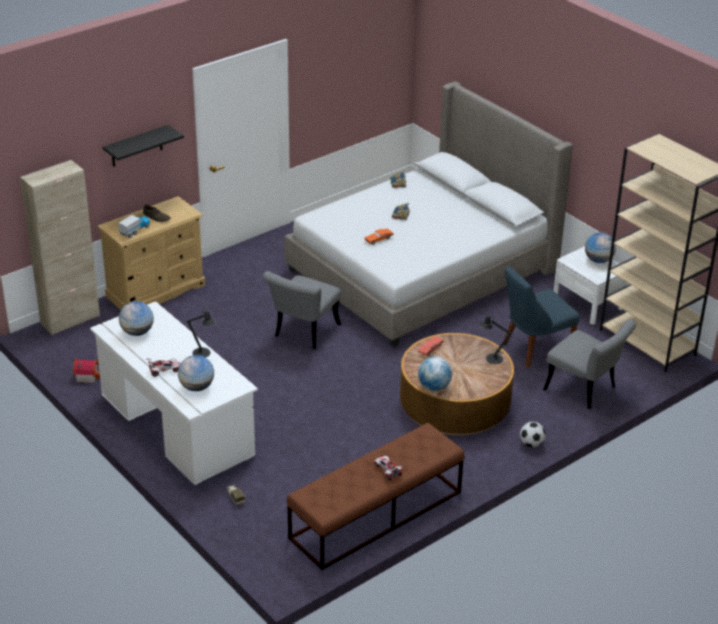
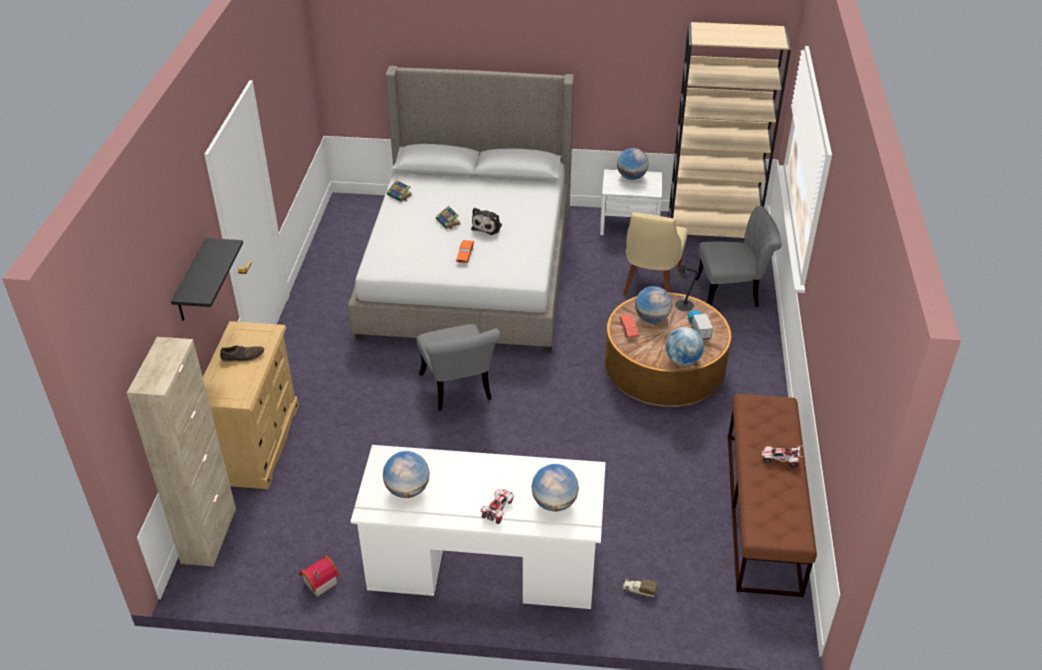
camera: 45 degrees left, 5 degrees up
(135, 231) = (242, 384): toy truck -> toy truck (698, 330)
(203, 354) = (505, 465): black table lamp -> none
(422, 231) = (488, 226): none -> plush toy
(457, 352) = (652, 318): none -> globe
(531, 444) = (766, 363): football -> none
(534, 349) = (650, 284): blue chair -> beige chair

